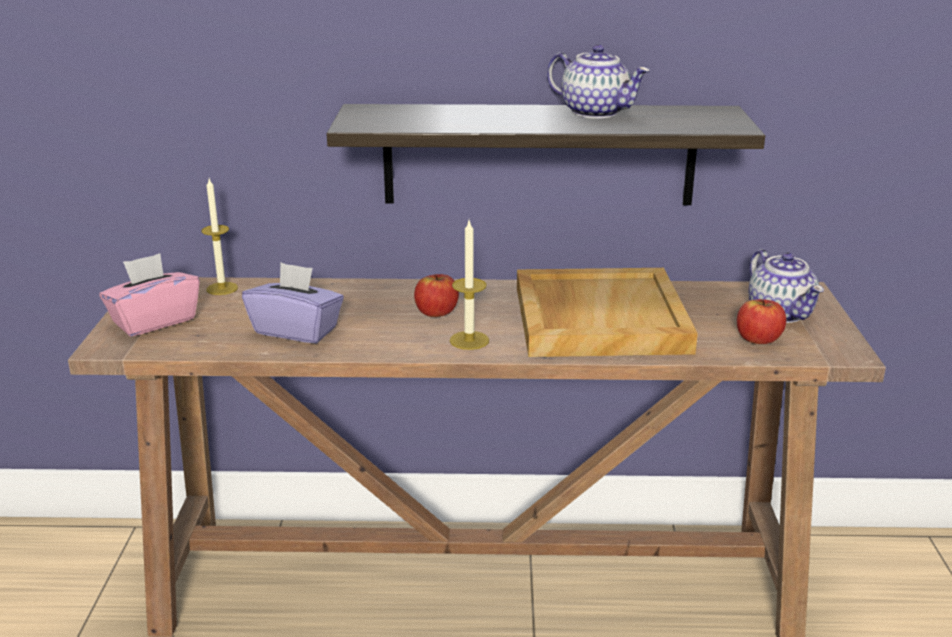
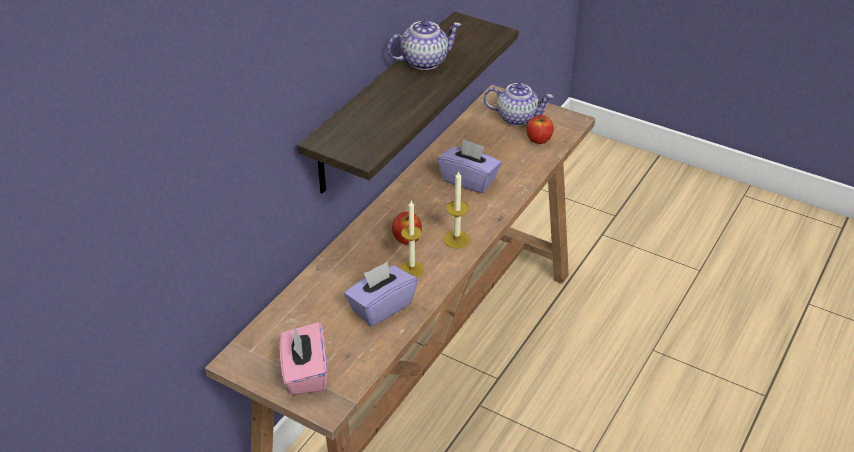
camera: 60 degrees left, 15 degrees up
(222, 288) = (276, 325): candle -> candle (412, 269)
(598, 318) = (469, 180): beige tray -> purple tissue box

